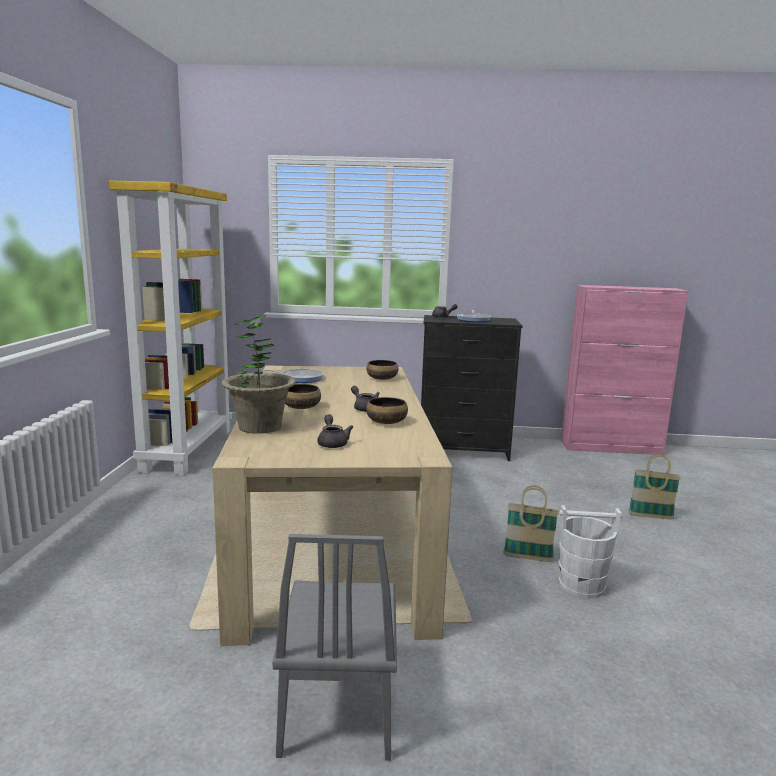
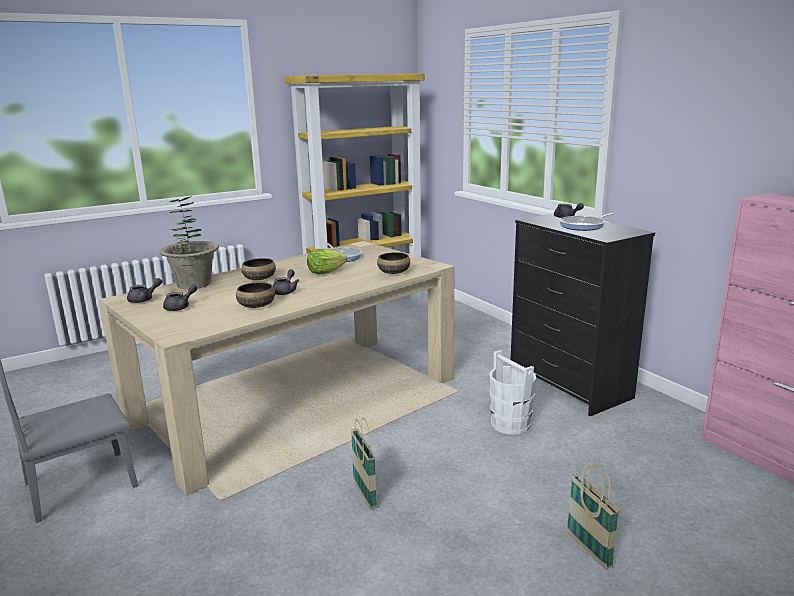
camera: 55 degrees right, 5 degrees up
(270, 450) = (144, 299): none -> grey teapot
(335, 390) = (325, 272): none -> lettuce
(581, 585) = (342, 539): white bucket -> white bucket (510, 424)

